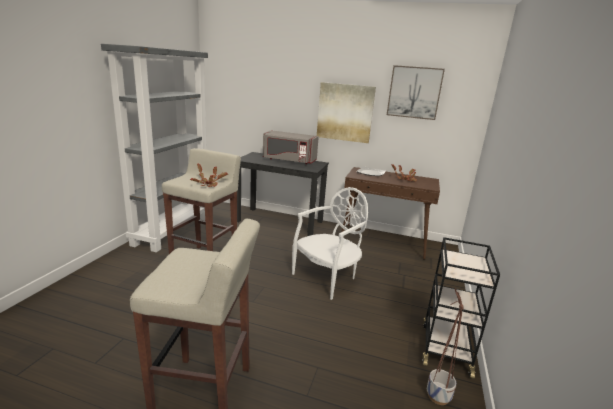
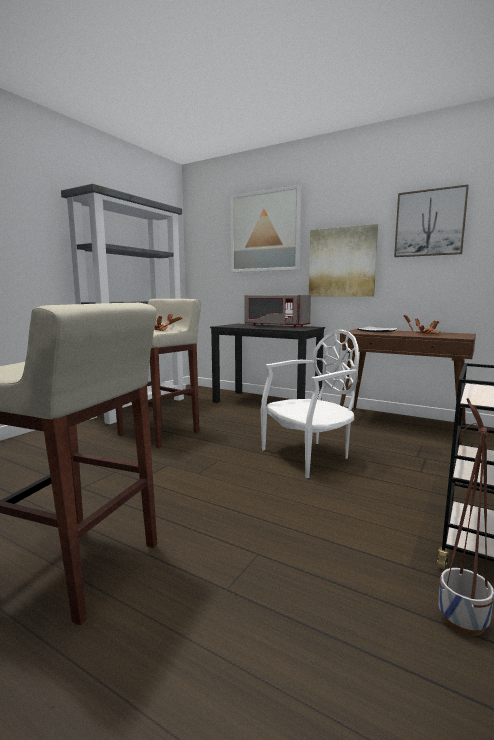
camera: 15 degrees right, 10 degrees down
(280, 76) = (265, 232): none -> picture

